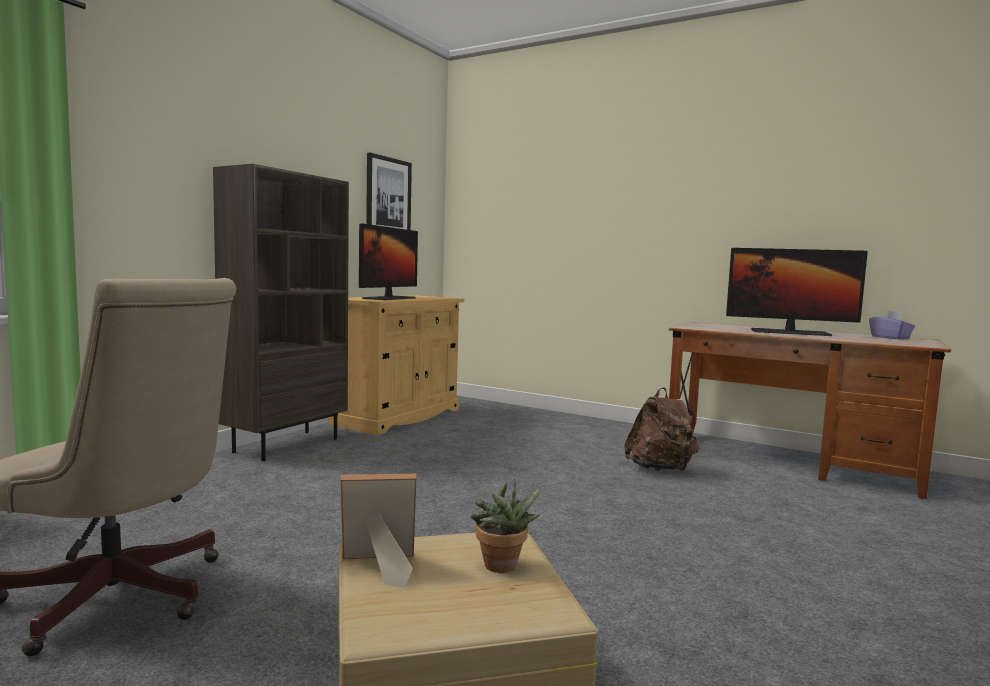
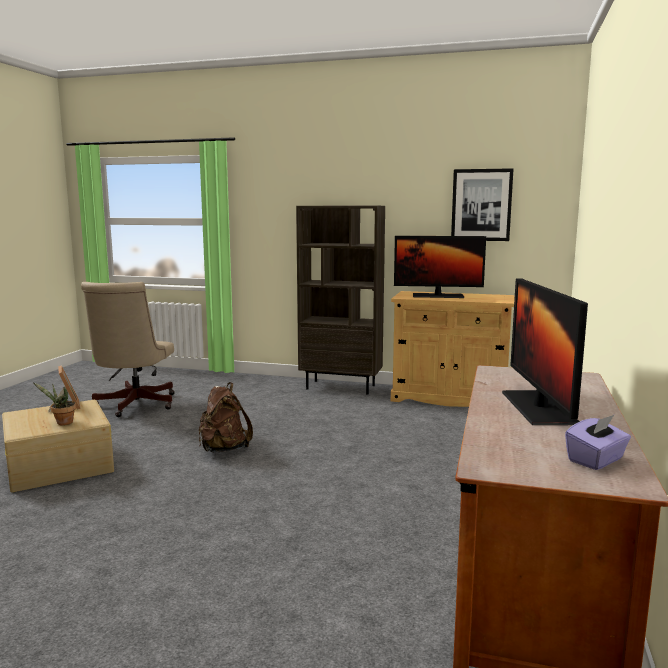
camera: 75 degrees right, 5 degrees up
(660, 469) = (408, 503): brown backpack -> brown backpack (224, 449)

